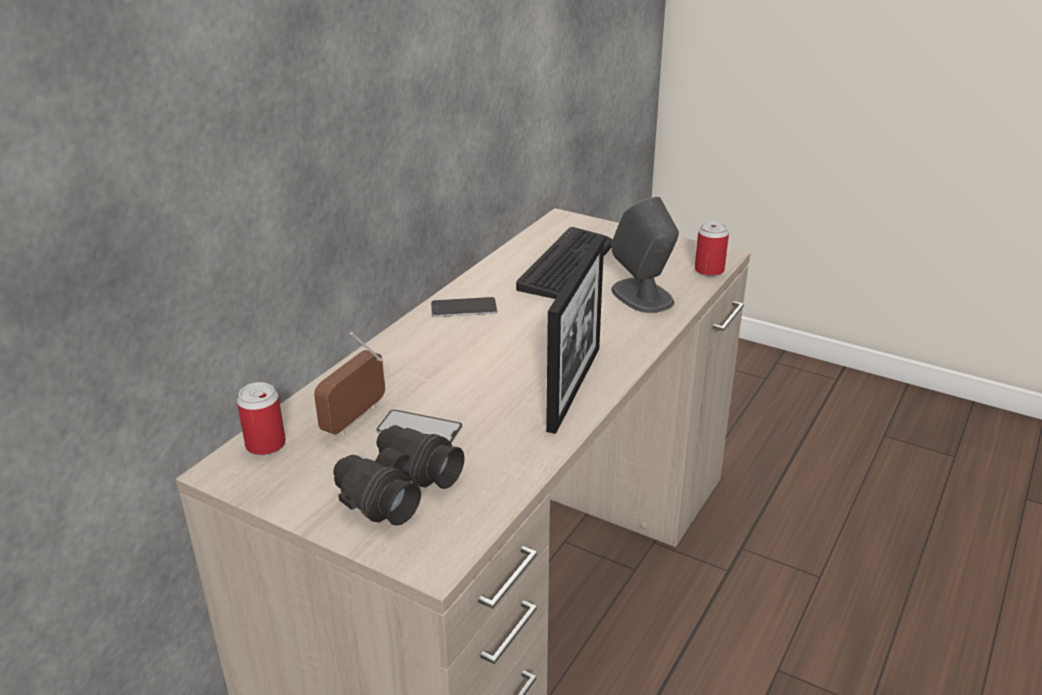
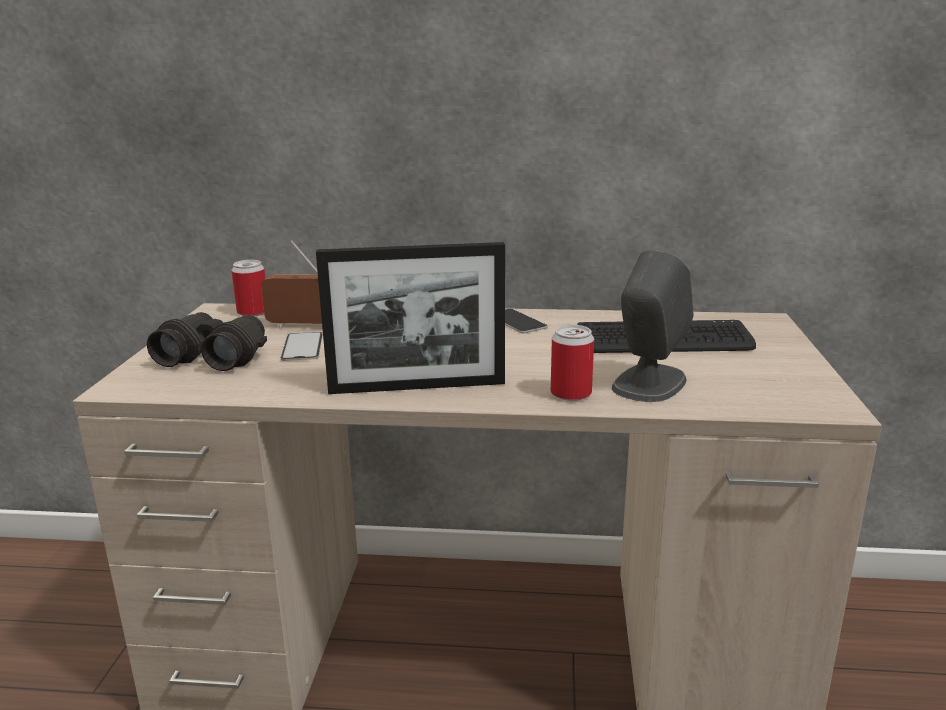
camera: 65 degrees right, 10 degrees down
(709, 270) = (776, 407): can -> can (571, 393)

